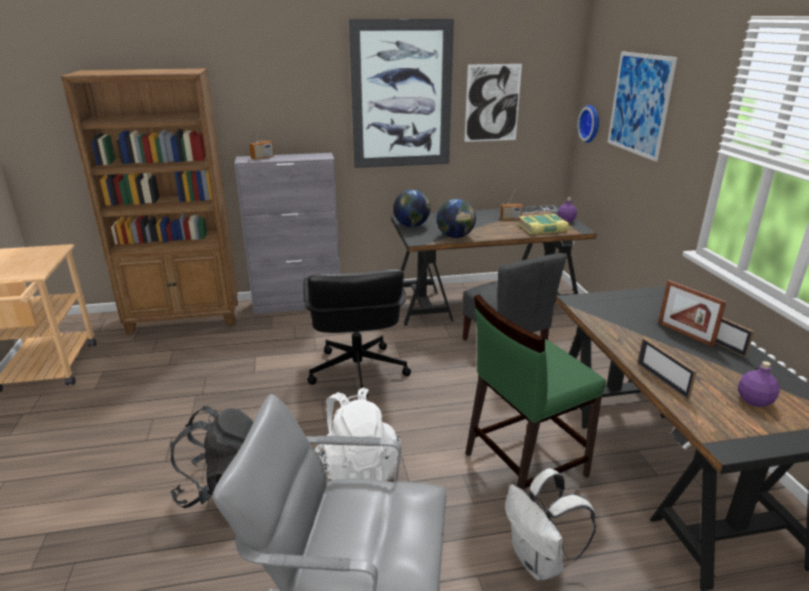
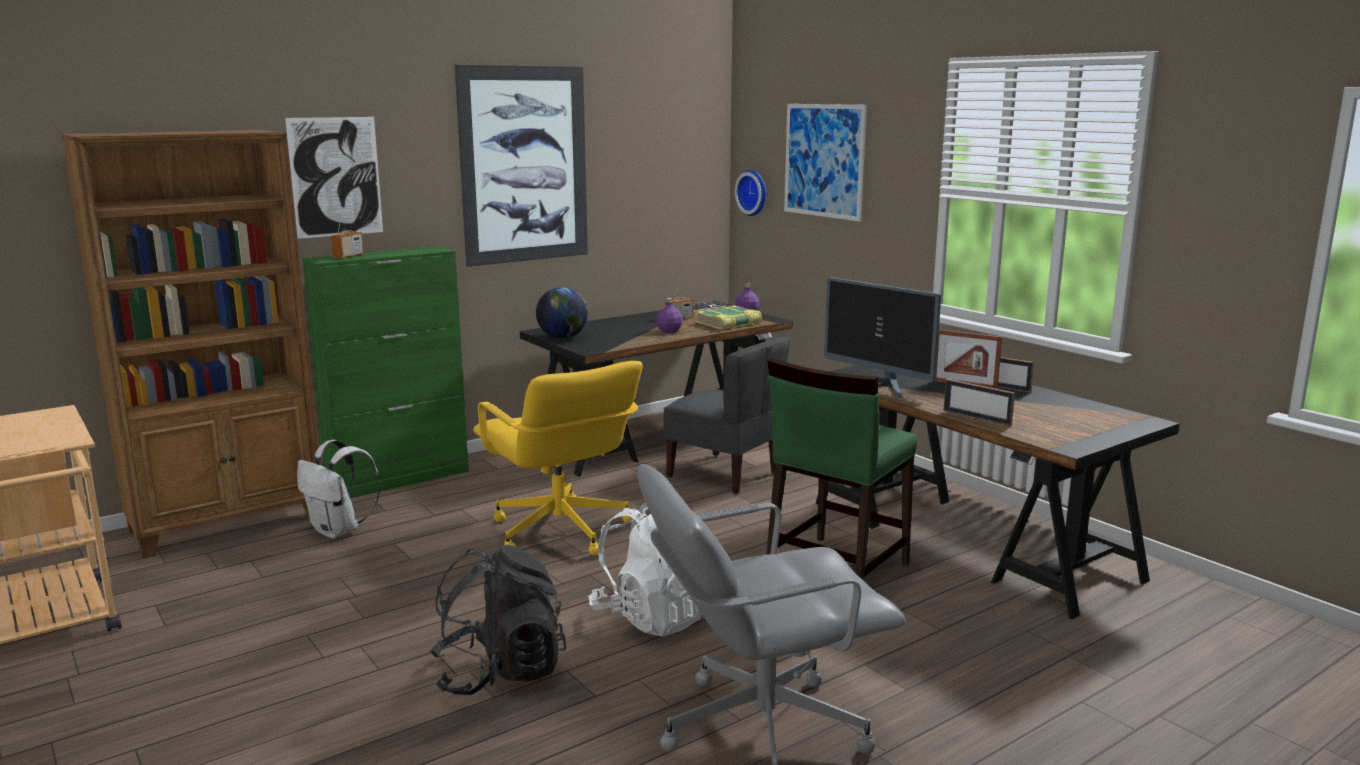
camera: 25 degrees left, 10 degrees down
(298, 304) = (399, 479): grey cabinet -> green cabinet
(357, 372) = (560, 532): black office chair -> yellow office chair
(455, 236) = (633, 341): globe -> none
(492, 103) = (633, 172): picture -> picture (336, 177)
(540, 561) = (915, 638): white backpack -> white backpack (339, 531)
(604, 319) = (878, 385): none -> monitor
(754, 401) = (1063, 418): purple bottle -> purple bottle (669, 331)

